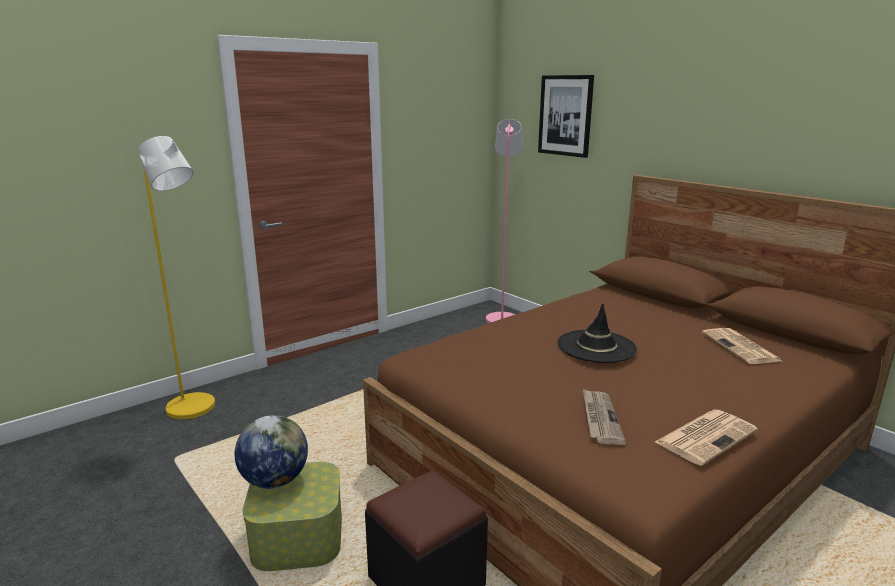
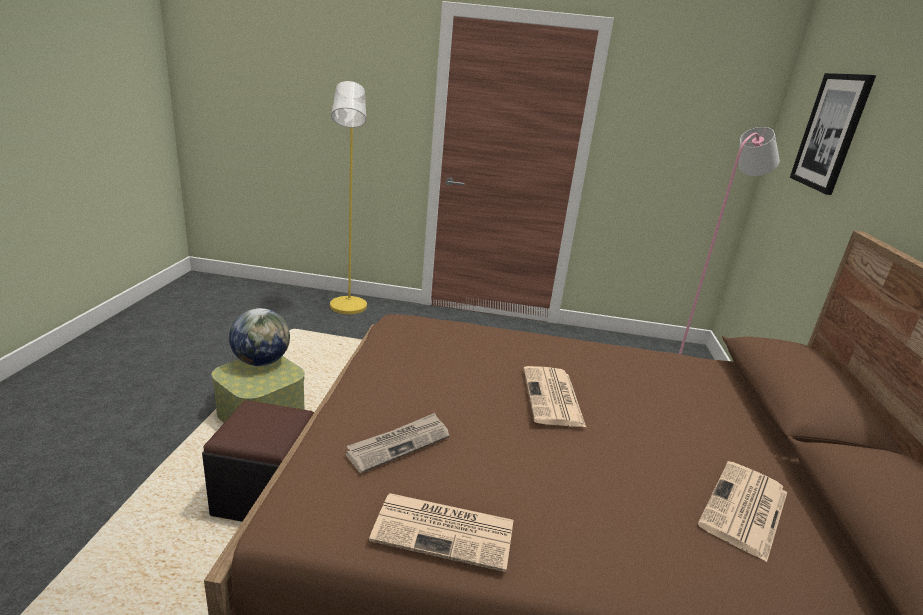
camera: 45 degrees right, 5 degrees up
(596, 346) = (553, 398): black hat -> newspaper

